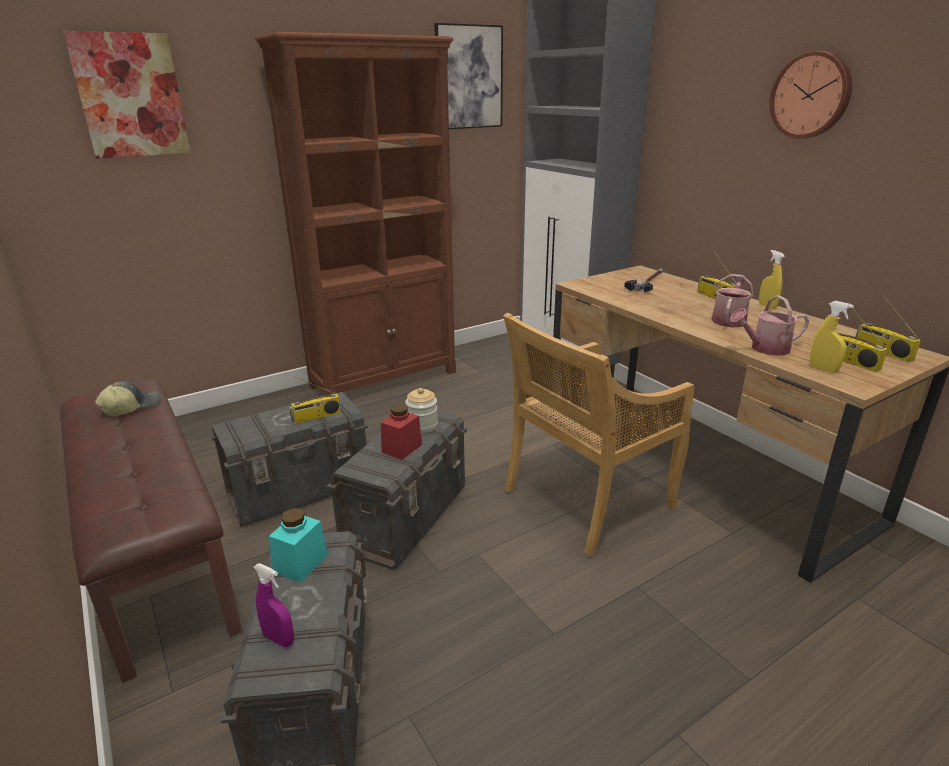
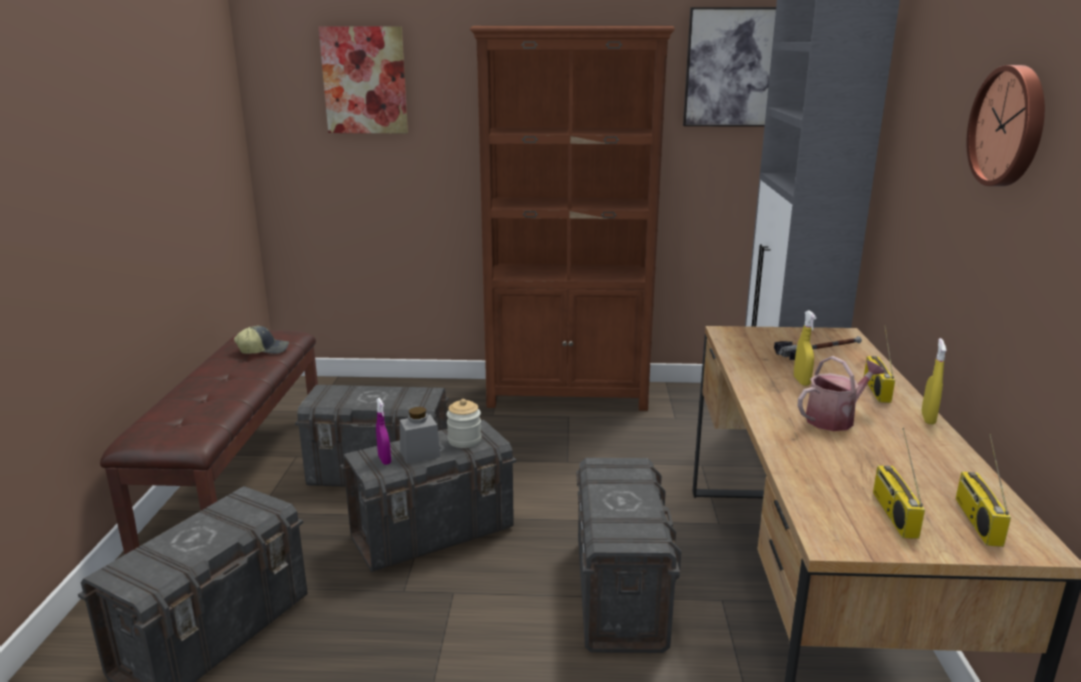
camera: 35 degrees right, 5 degrees down
(279, 639) = (151, 556): purple spray bottle -> purple spray bottle (384, 460)
(300, 563) = (230, 512): turquoise jar -> none
(316, 417) = (394, 403): radio -> none
(402, 448) = (420, 454): red jar -> grey jar
(586, 500) = (620, 592): beige chair -> grey storage box
(765, 348) = (806, 463): watering can -> none
(823, 369) = (833, 509): yellow spray bottle -> yellow spray bottle (801, 381)

